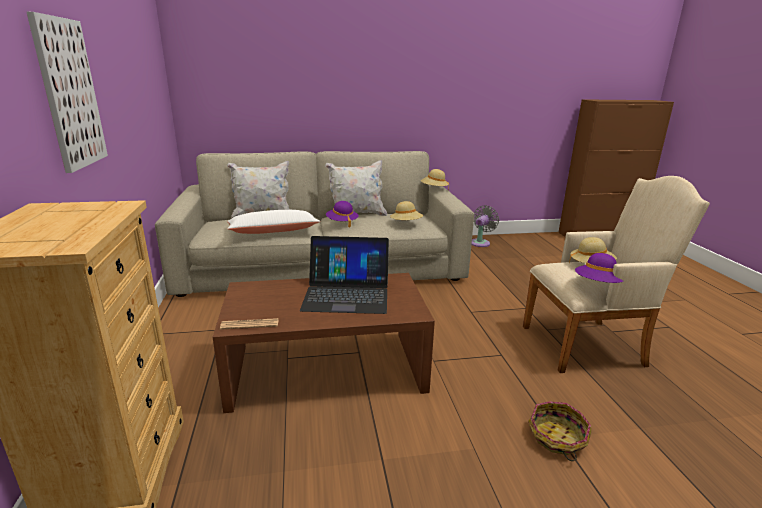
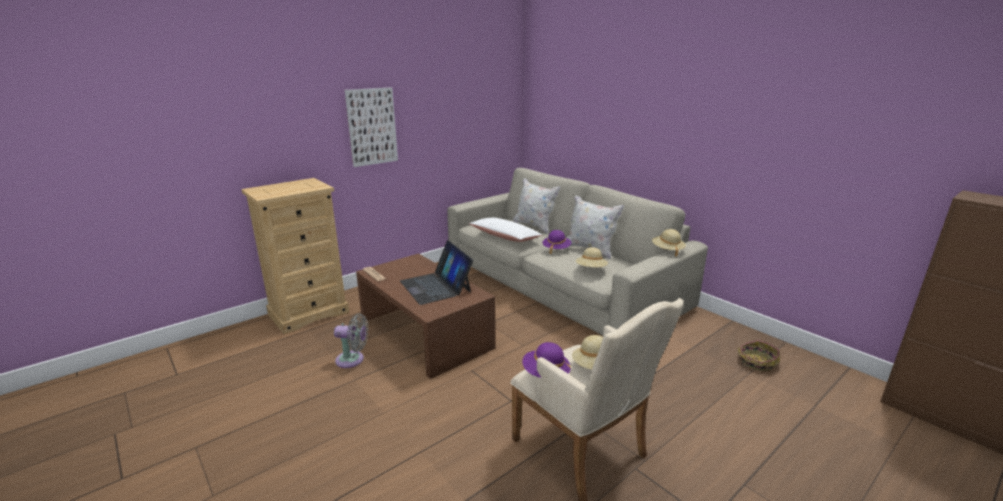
camera: 60 degrees right, 0 degrees up
(480, 242) = (739, 337): grey fan -> grey fan (353, 360)
(556, 438) = (418, 450): basket -> basket (756, 362)

